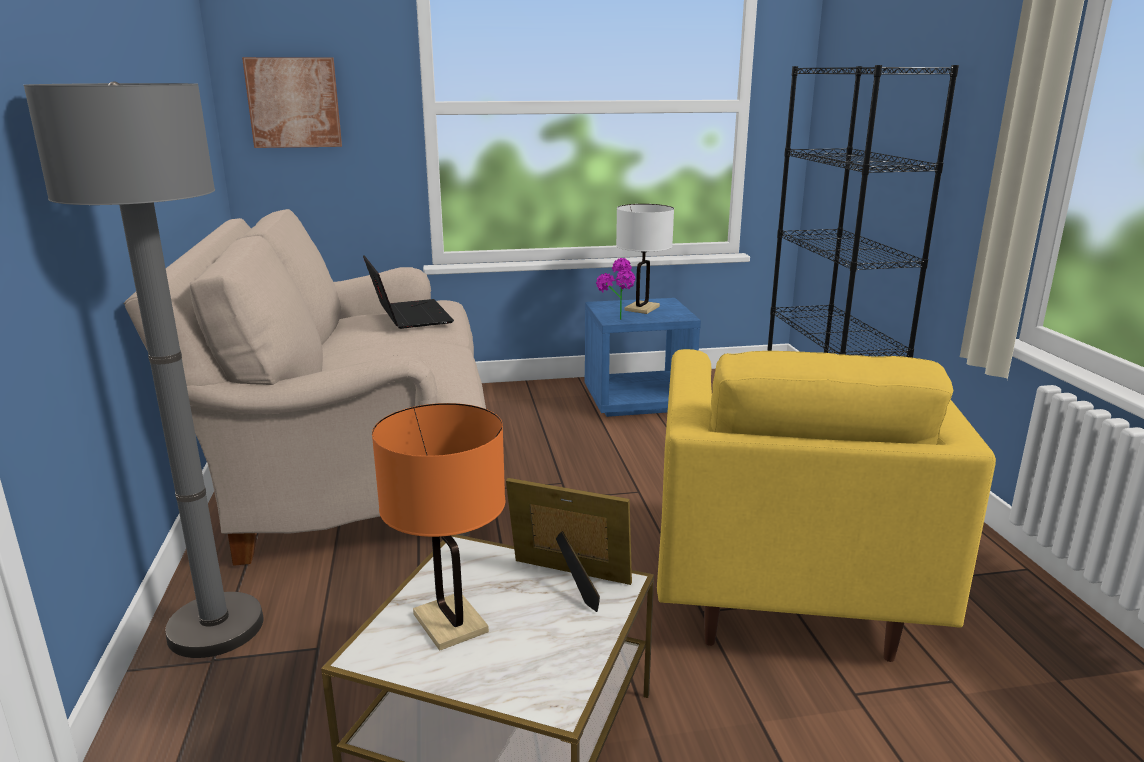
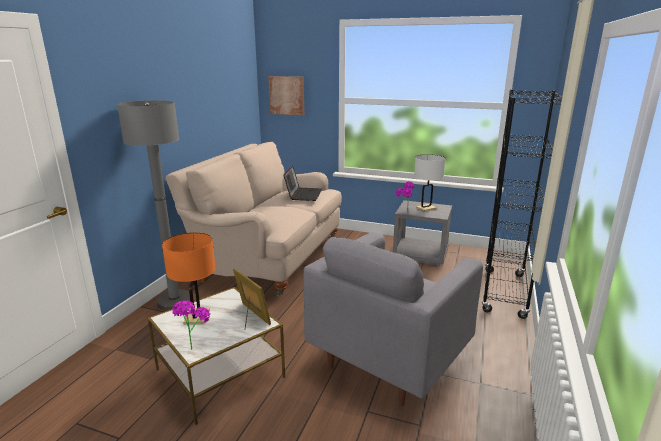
camera: 30 degrees right, 0 degrees up
(525, 686) = (193, 345): none -> potted plant
(638, 400) = (421, 254): blue nightstand -> grey nightstand
(786, 591) = (388, 360): yellow armchair -> grey armchair

